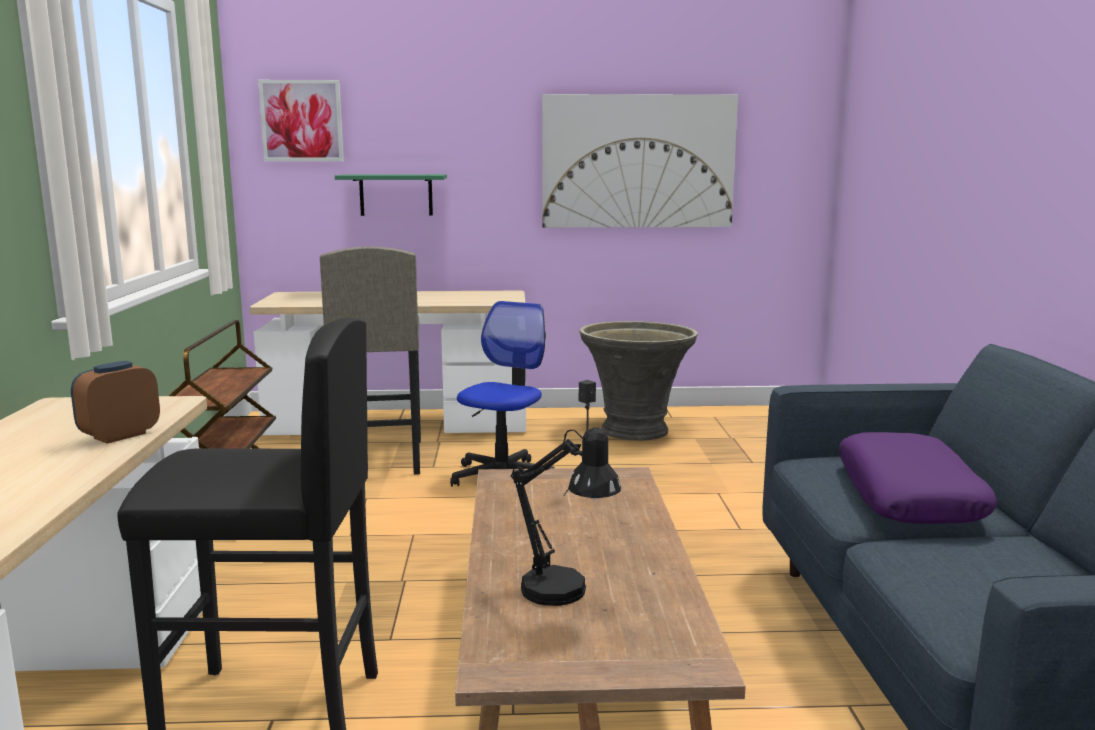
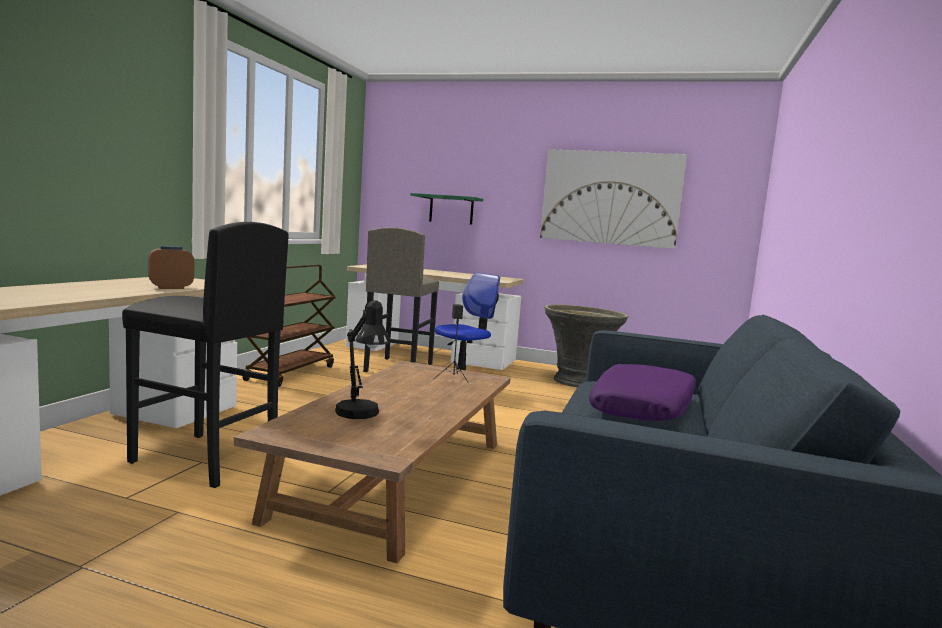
camera: 20 degrees right, 5 degrees down
(301, 121) = (402, 161): picture -> none

